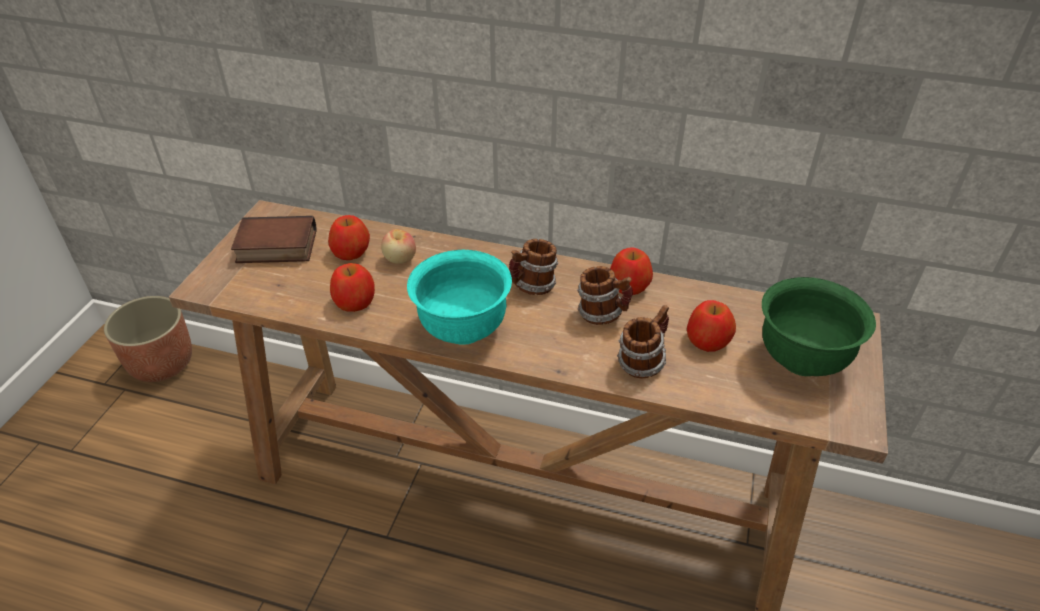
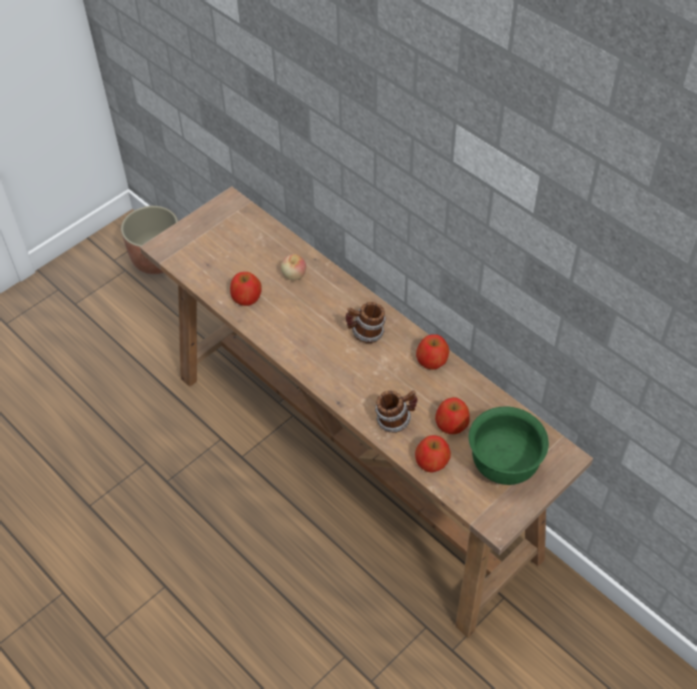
camera: 30 degrees right, 10 degrees up
(275, 247) = (220, 233): book -> none
(351, 251) = (266, 256): apple -> apple (432, 461)
(462, 328) = (300, 346): turquoise bowl -> none
(602, 314) = (396, 375): mug -> none

